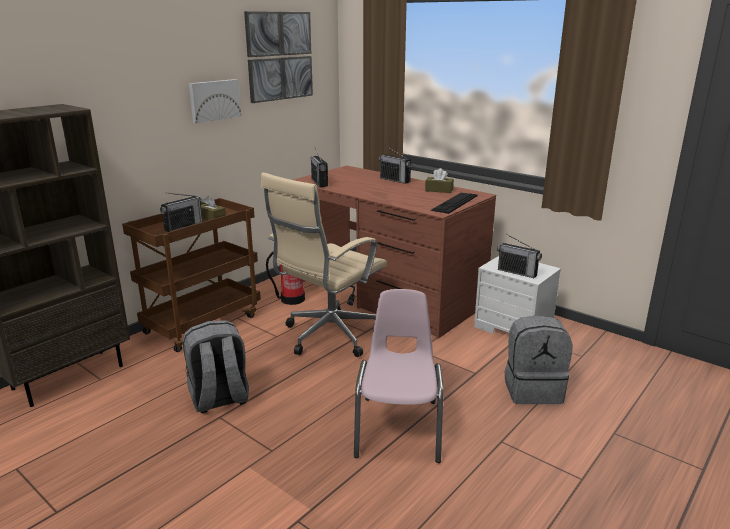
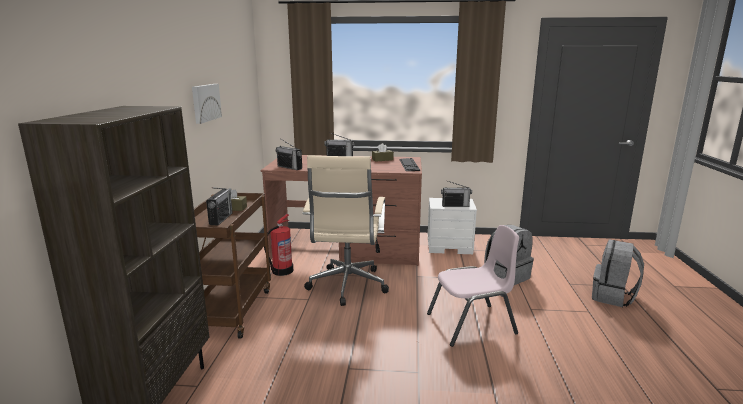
camera: 35 degrees left, 5 degrees down
(219, 399) = (329, 356): grey backpack -> grey backpack (613, 297)
(279, 56) = (233, 64): picture -> none
(399, 428) = (472, 324): pink chair -> pink chair turned 105 degrees clockwise

